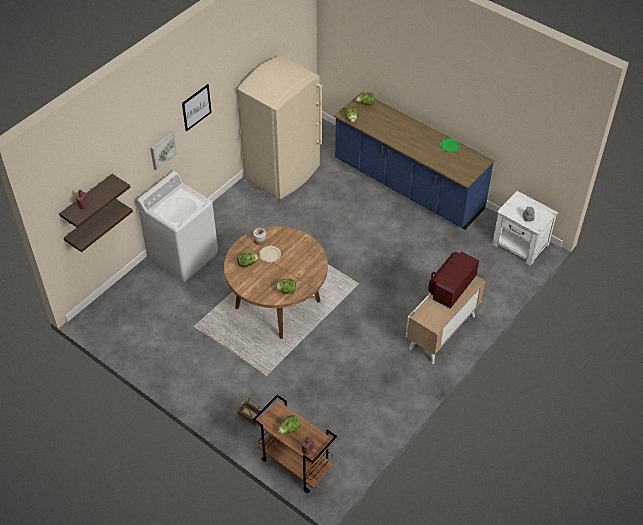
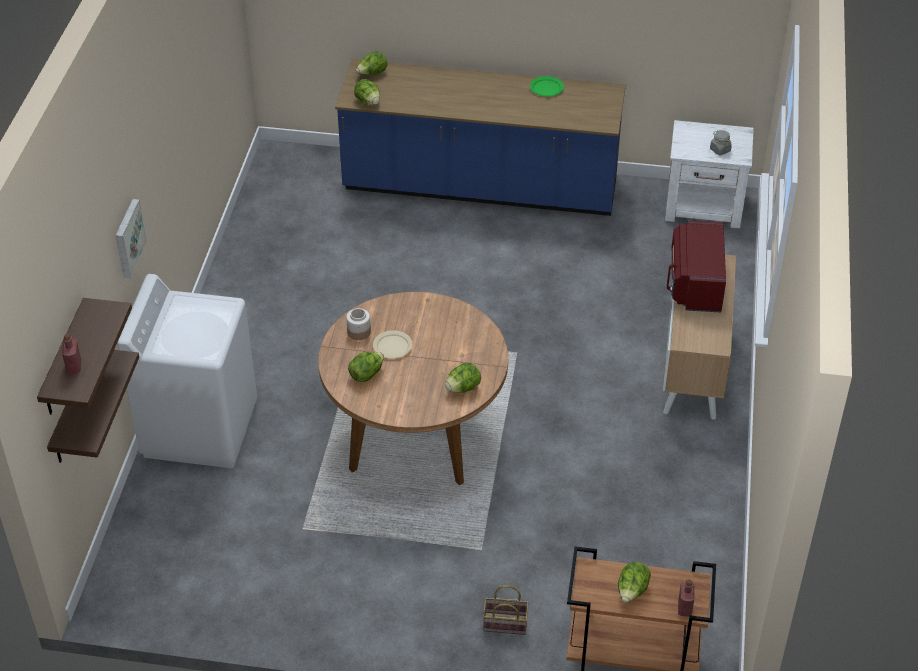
camera: 30 degrees left, 5 degrees down
(196, 107) = (151, 145): picture -> none
(283, 173) = (271, 240): beige fridge -> none

